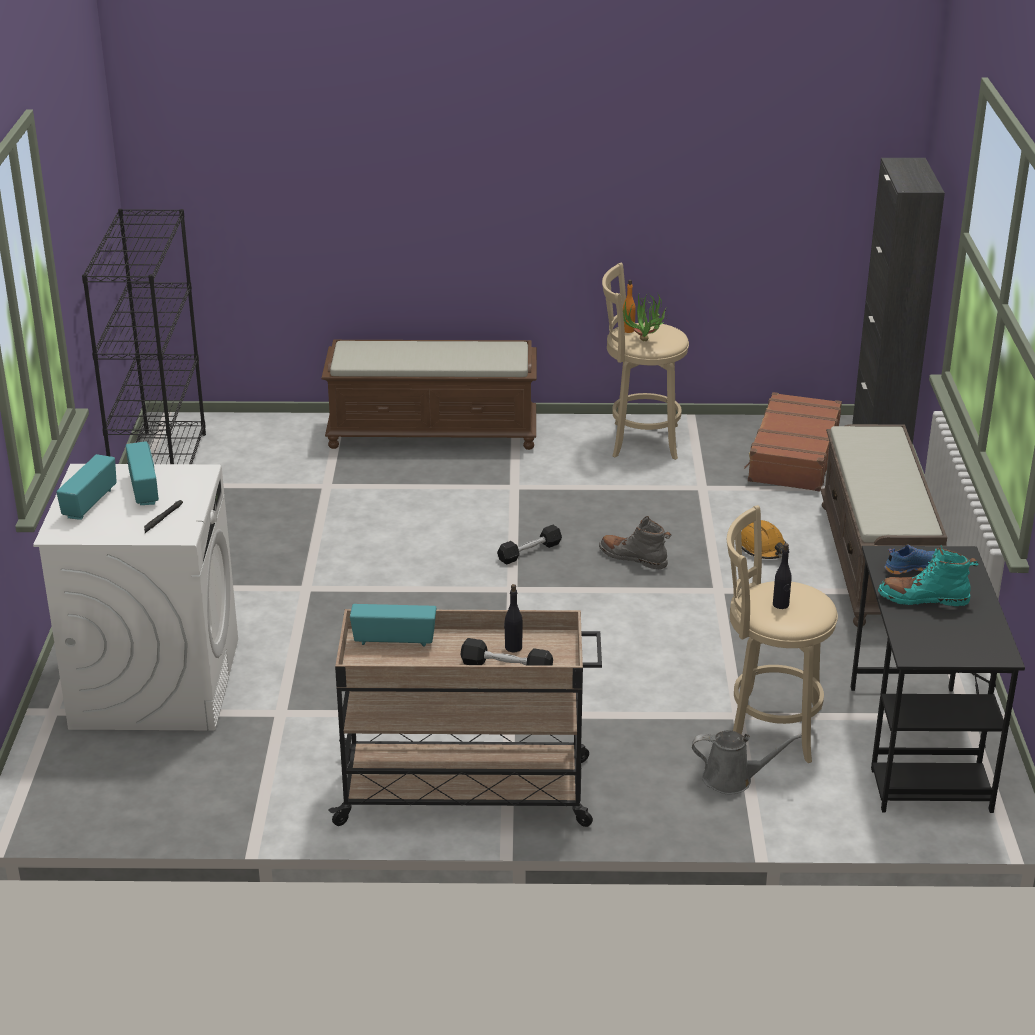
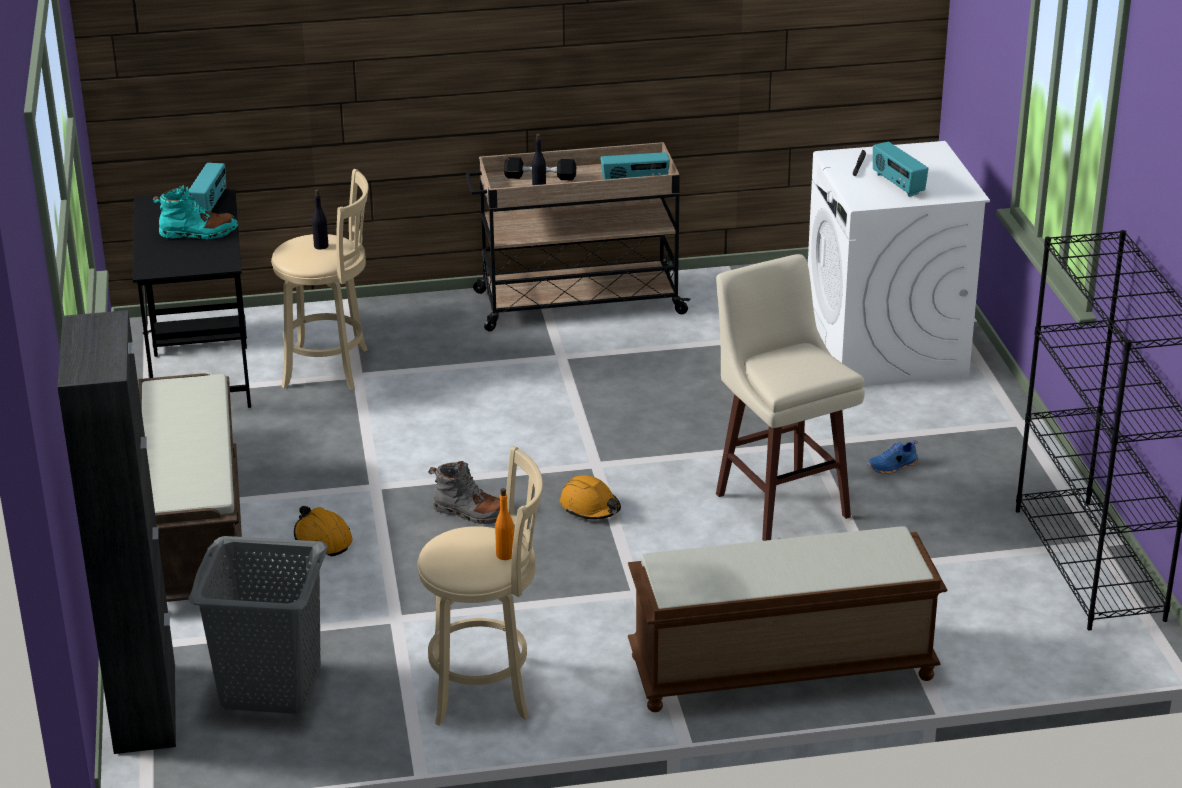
camera: 170 degrees right, 0 degrees up
(89, 503) = (934, 170): radio -> radio (210, 204)
(366, 539) = (781, 503): none -> beige stool
(529, 552) = (590, 507): black dumbbell -> orange hard hat
(644, 344) = (479, 532): potted plant -> none
(732, 779) = (363, 330): grey watering can -> none
(792, 456) = (270, 686): brown suitcase -> grey laundry basket
(912, 567) = (199, 256): blue shoe -> blue shoe (892, 467)

